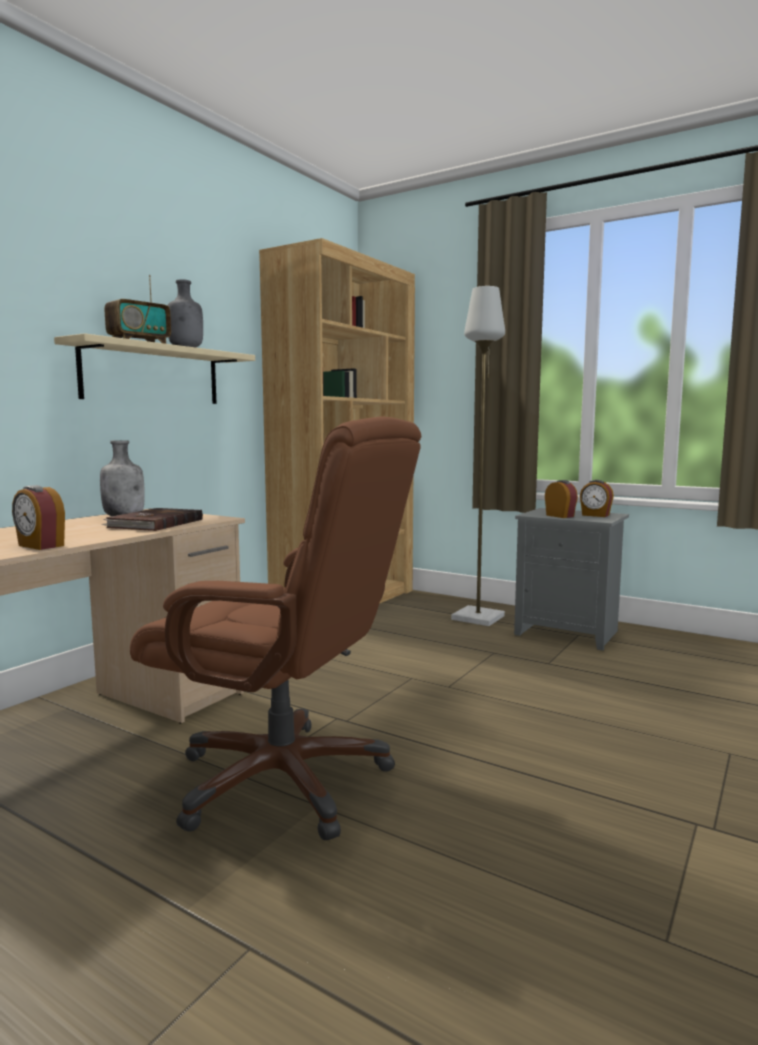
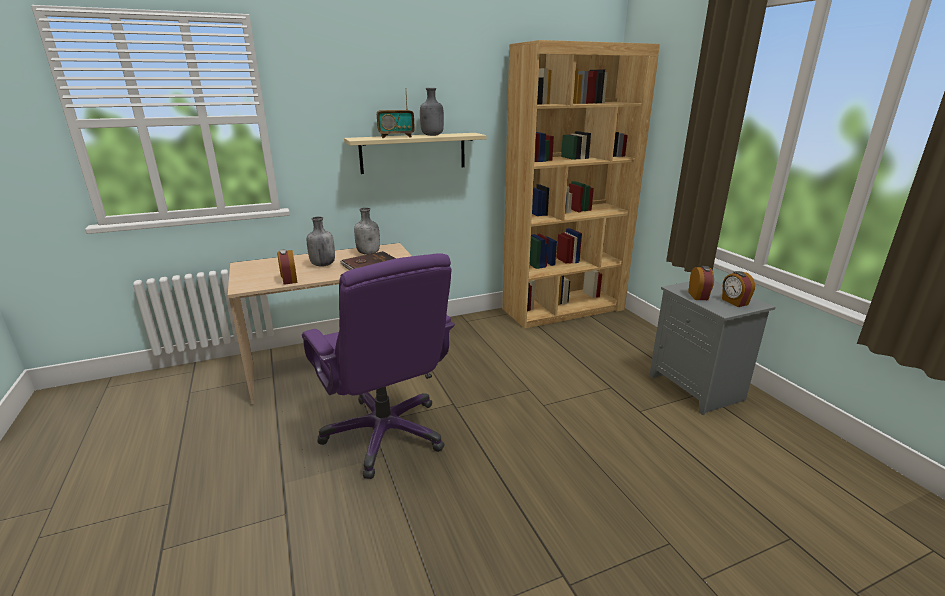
camera: 35 degrees right, 15 degrees up
(68, 531) = (322, 265): none -> grey bottle
(284, 780) = (385, 434): brown office chair -> purple office chair
(479, 617) = (642, 351): grey floor lamp -> none

